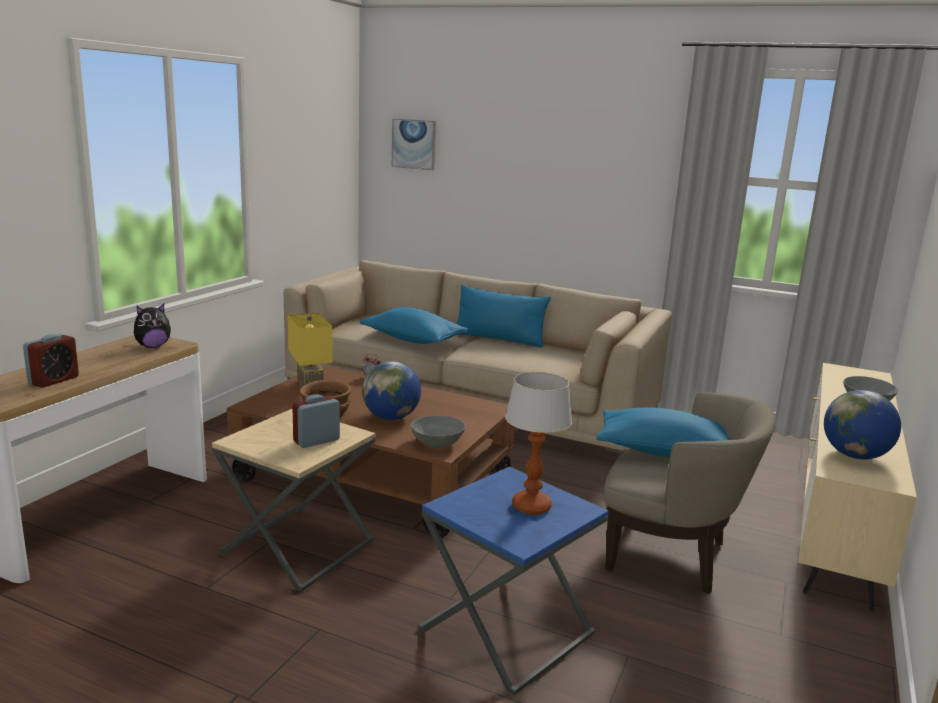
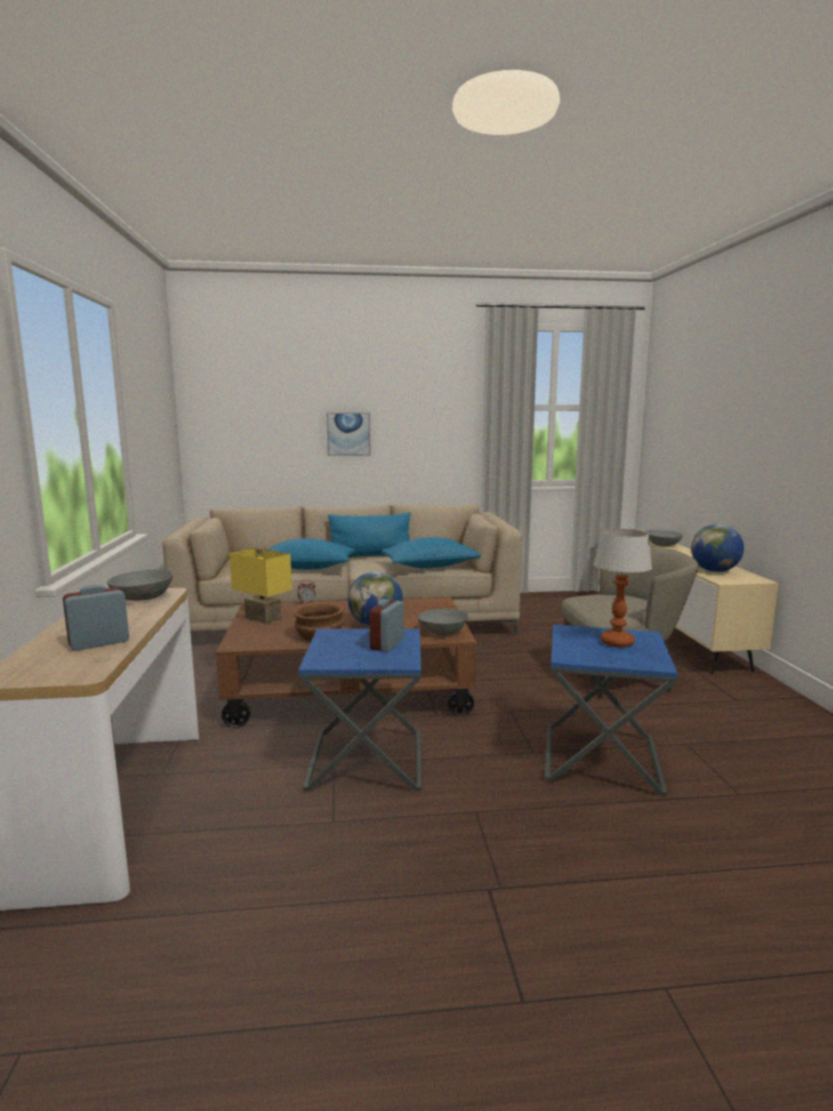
camera: 30 degrees left, 5 degrees down
(54, 380) = (99, 643): alarm clock -> alarm clock turned 120 degrees counterclockwise
(153, 346) = (142, 598): plush toy -> grey bowl
(298, 547) = (366, 760): beige side table -> blue side table
(414, 144) = (238, 397): picture -> picture (348, 434)
(665, 452) = (600, 599): blue pillow -> blue pillow (430, 566)

